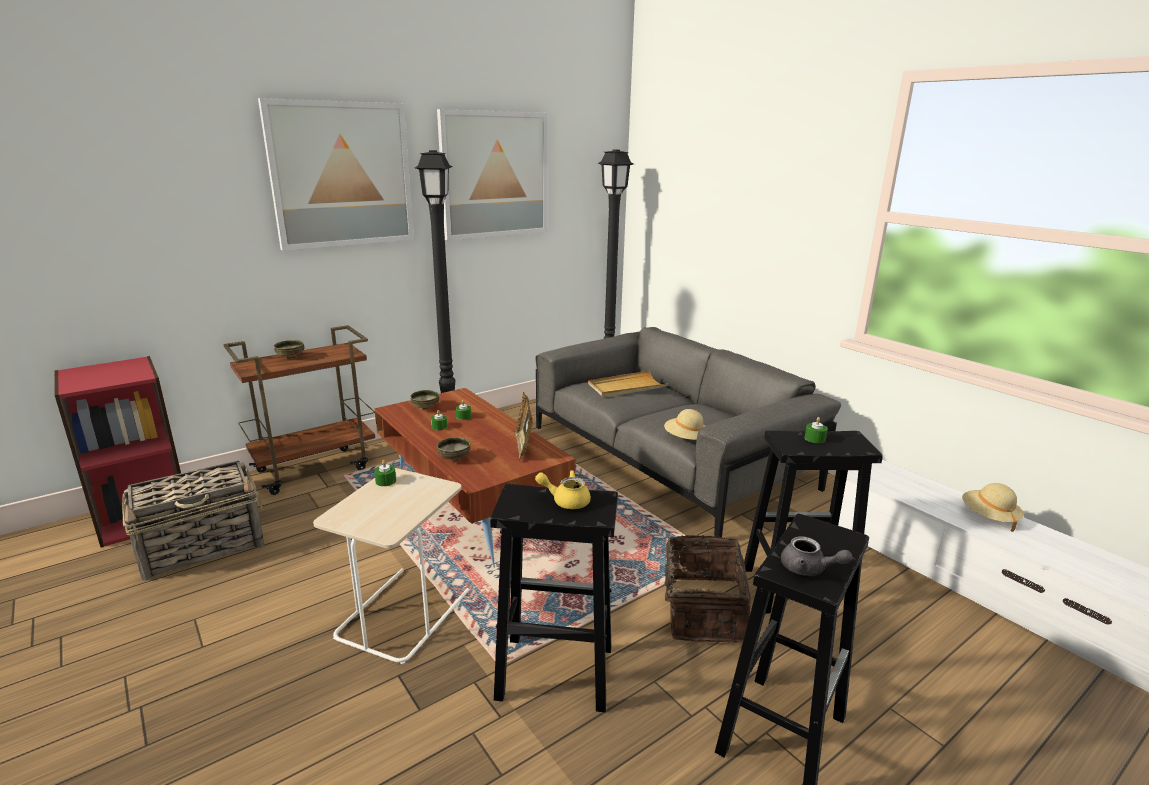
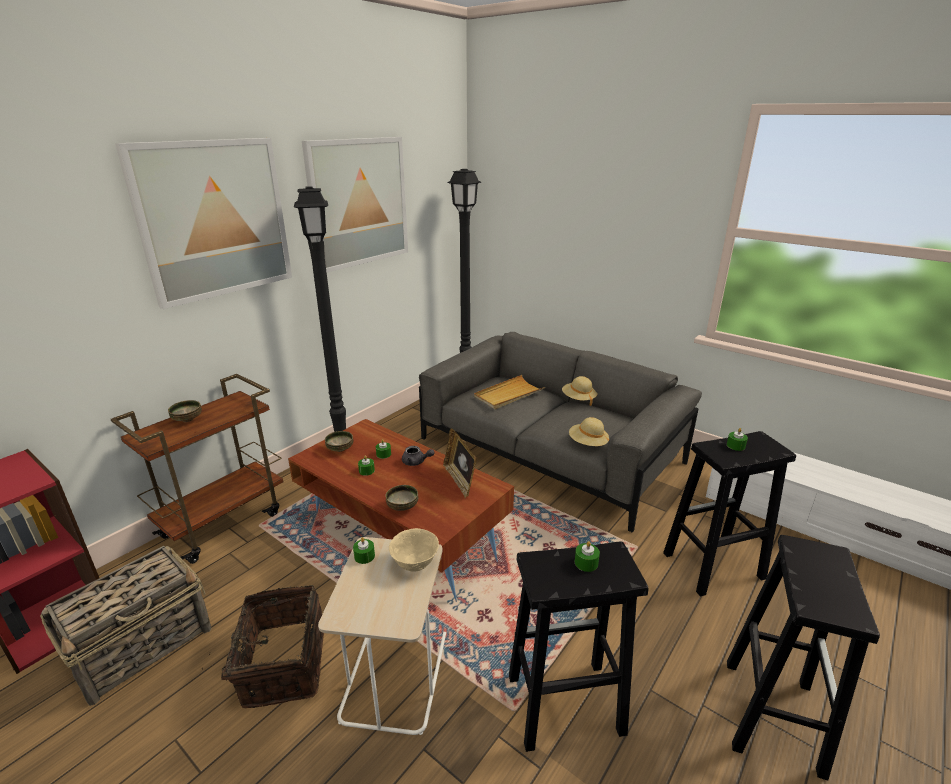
camera: 15 degrees left, 5 degrees up
(427, 493) = (415, 564): none -> beige bowl
(566, 500) = (586, 563): yellow teapot -> green candle
(701, 611) = (652, 606): basket -> basket (281, 664)
(809, 569) = (833, 599): grey teapot -> grey teapot (416, 462)
(988, 517) = (843, 479): beige hat -> beige hat (578, 399)

